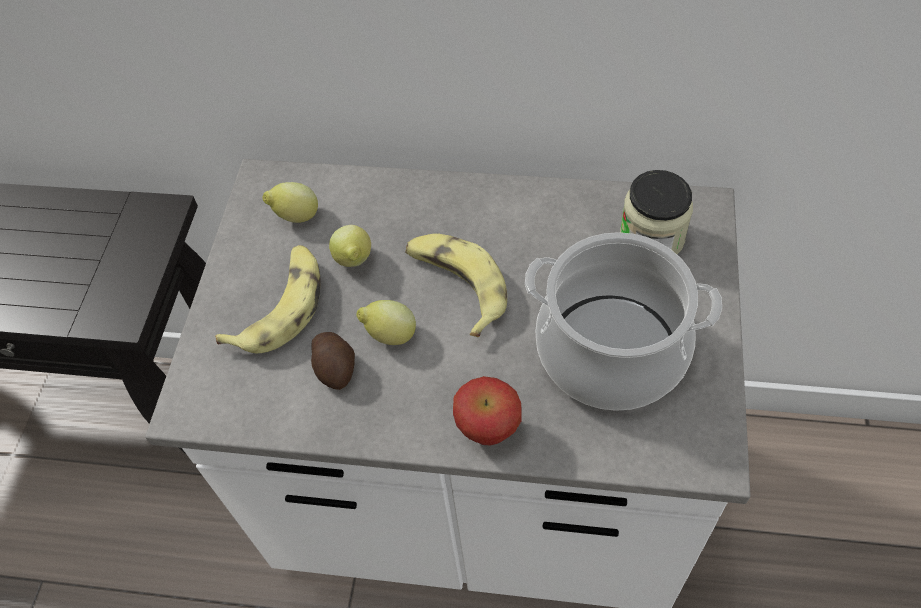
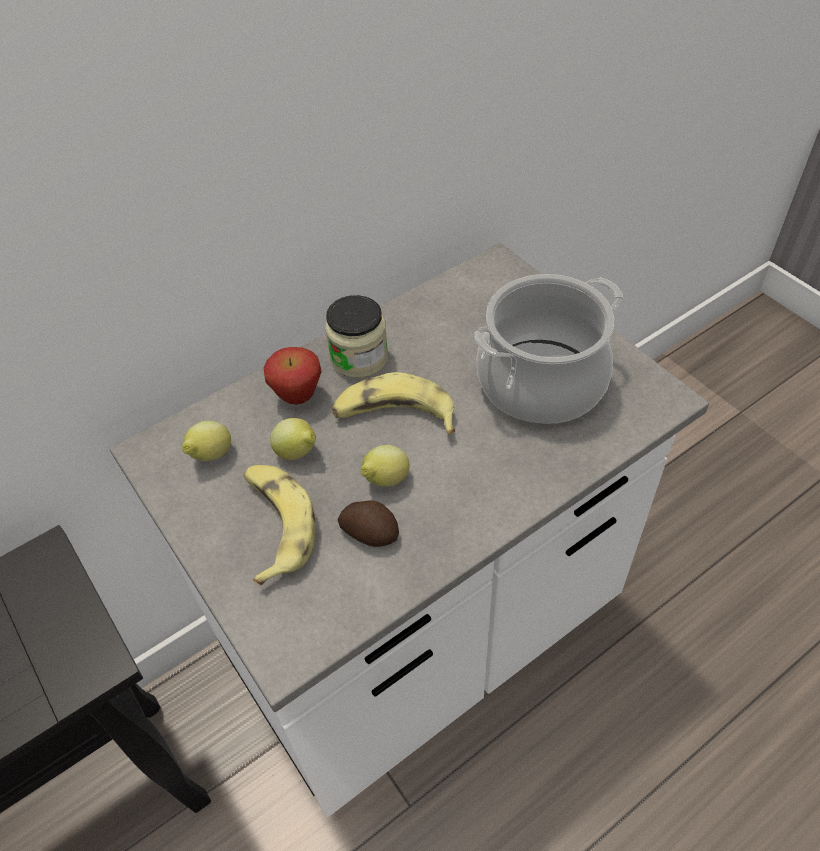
camera: 45 degrees left, 5 degrees down
(488, 431) = (525, 487): apple -> apple (298, 397)
(651, 237) = (486, 300): jar -> jar (359, 358)

